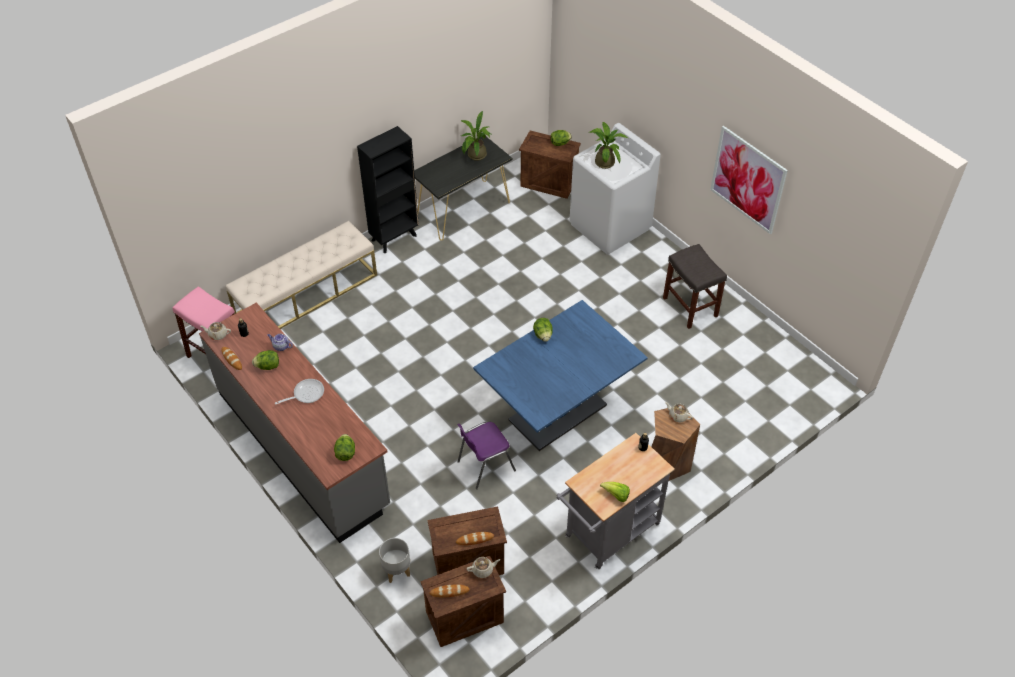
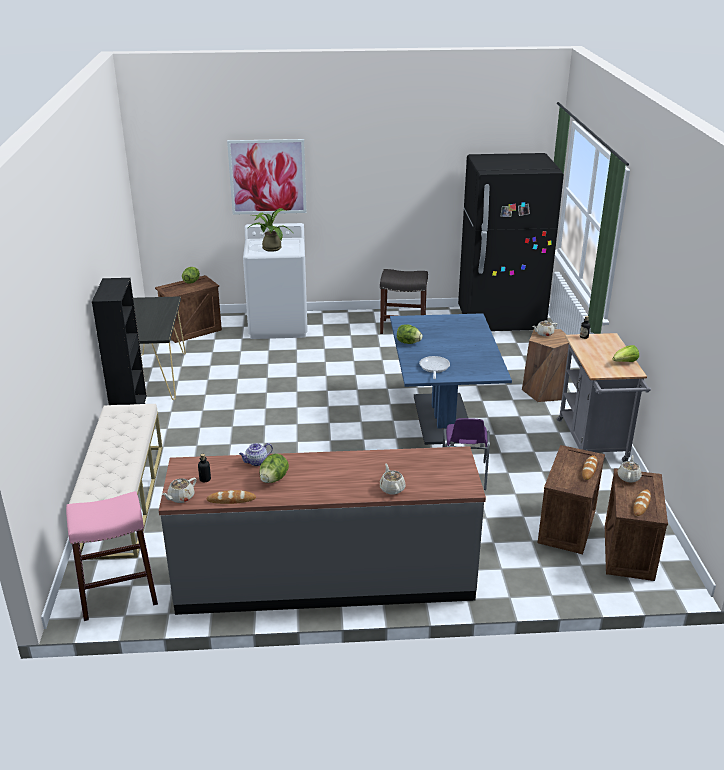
camera: 55 degrees left, 20 degrees down
(300, 432) = (392, 488): none -> beige teapot
(306, 394) = (343, 468): frying pan -> frying pan (434, 368)
(345, 453) = (450, 470): lettuce -> none
(396, 571) = (542, 574): grey planter -> none
(475, 156) = (150, 309): potted plant -> none
(747, 180) = (401, 187): picture -> picture (267, 177)
(779, 369) = (500, 320): none -> black fridge

